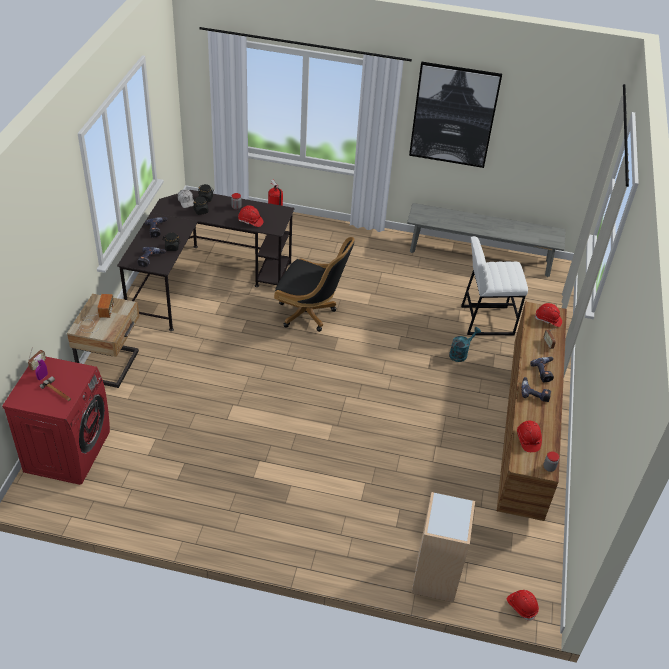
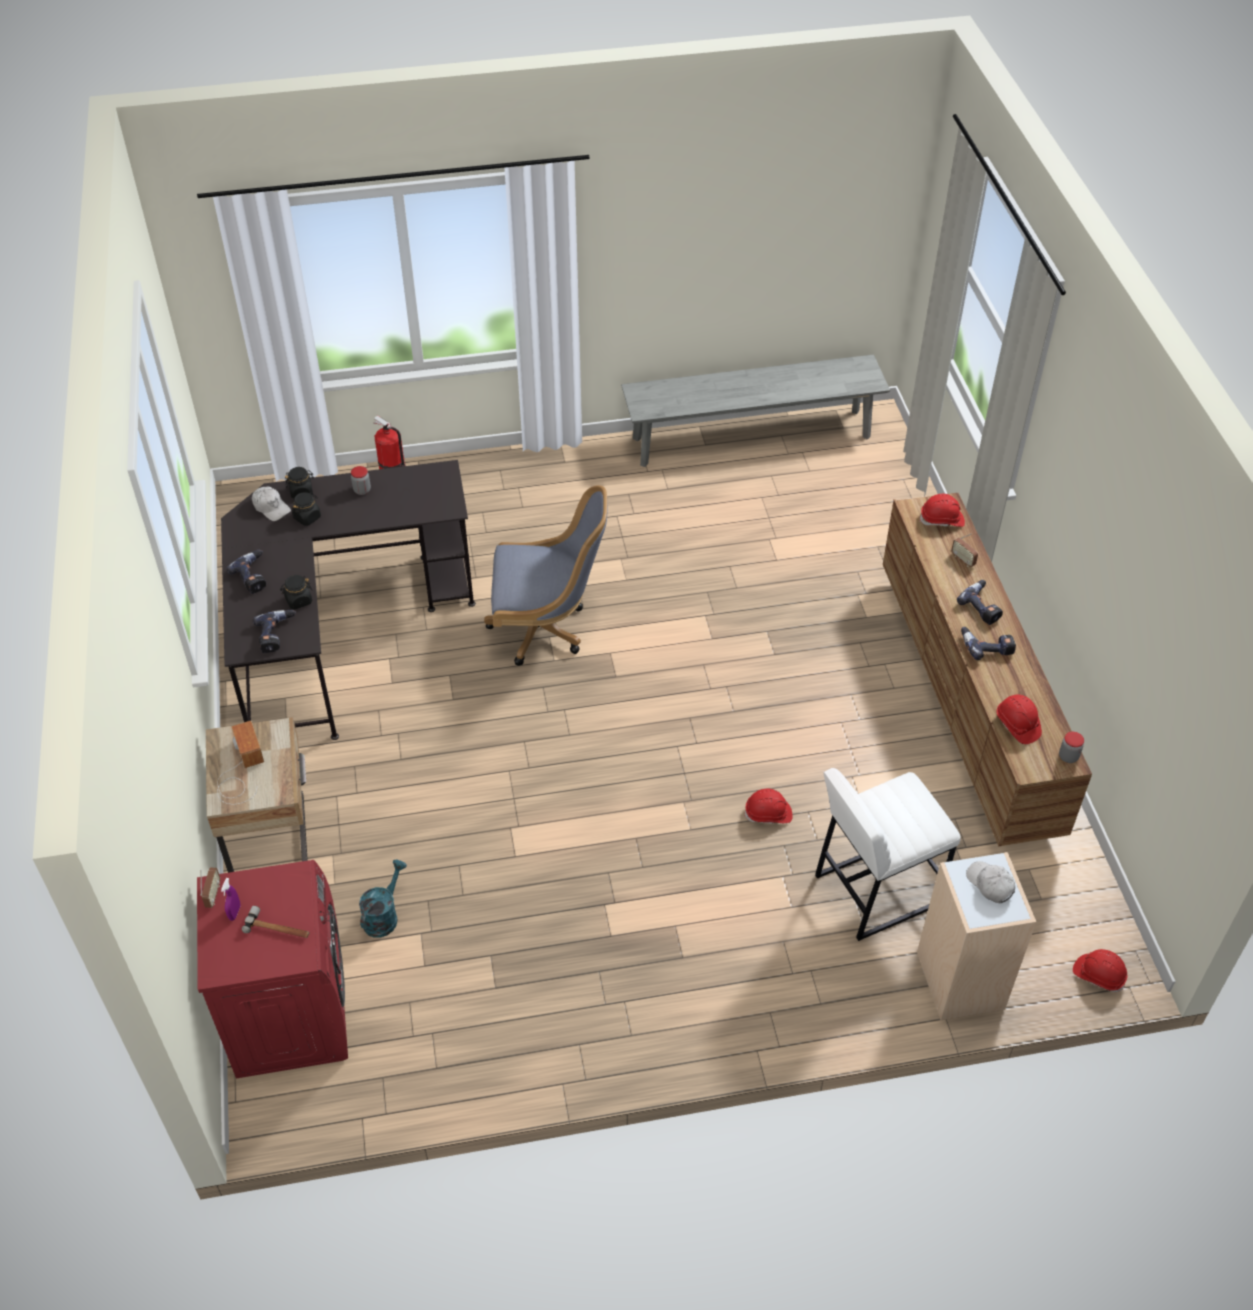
camera: 20 degrees left, 5 degrees up
(250, 221) = (401, 509): red hard hat -> red hard hat (768, 814)
(311, 315) = (547, 629): black office chair -> blue office chair
(453, 115) = (668, 226): picture -> none
(453, 514) = (990, 884): none -> white cap
(460, 353) = (808, 612): turquoise watering can -> turquoise watering can (383, 916)
(485, 320) = (816, 544): white stool -> white stool (873, 891)

